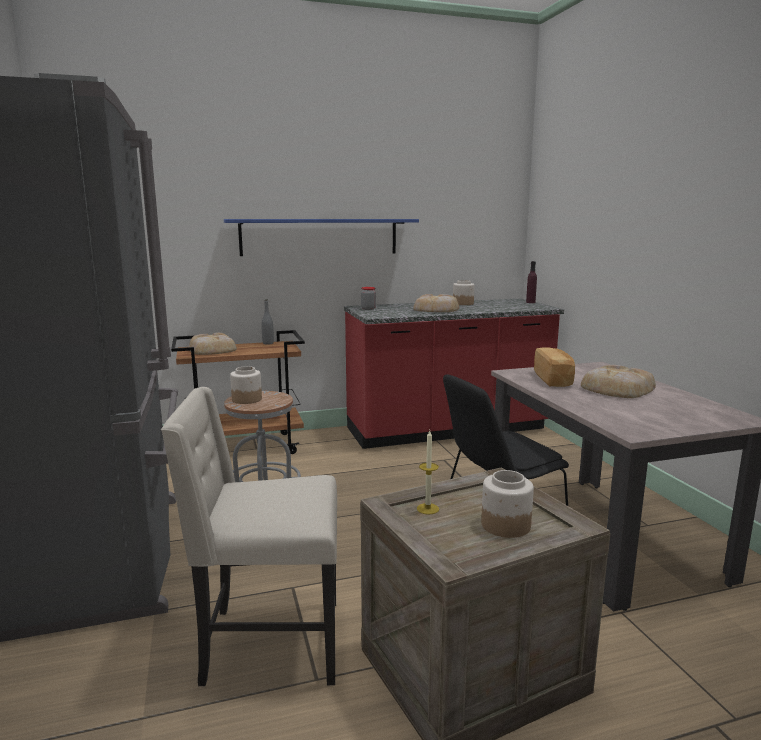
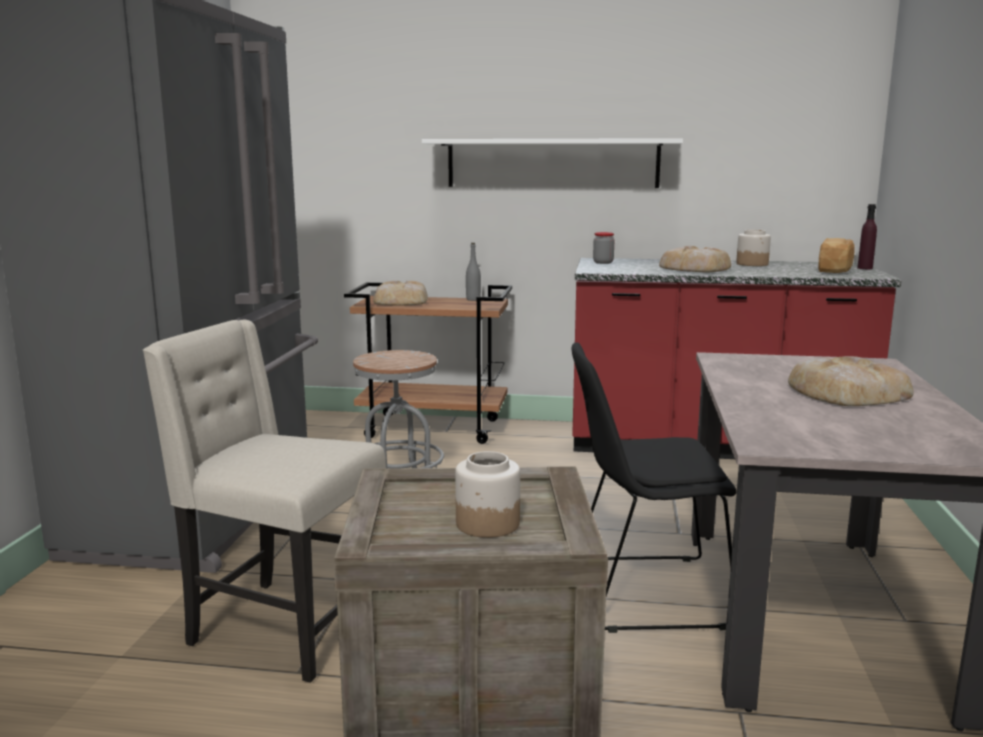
camera: 25 degrees right, 0 degrees up
(247, 399) = (383, 357): jar -> none
(319, 236) = (552, 163): blue shelf -> white shelf
(427, 509) = (424, 491): candle -> none
(554, 379) = (768, 371): bread -> bread (836, 270)

